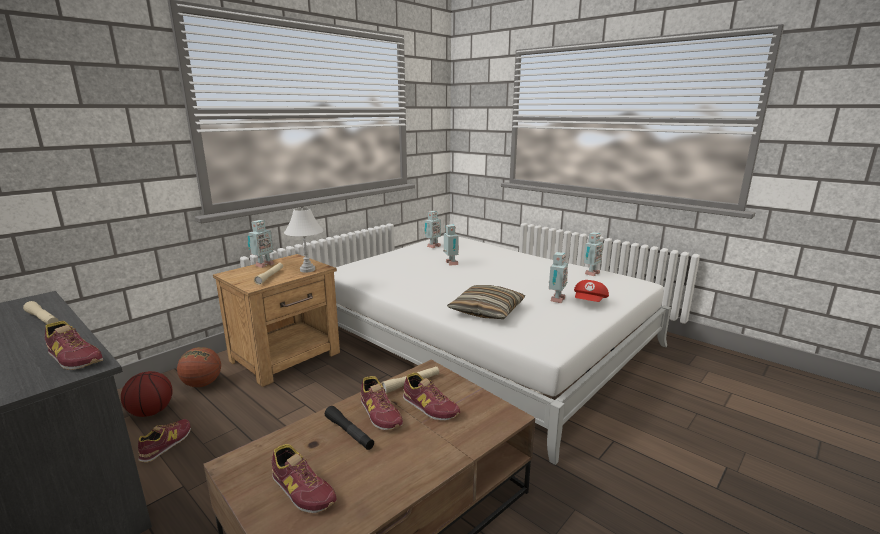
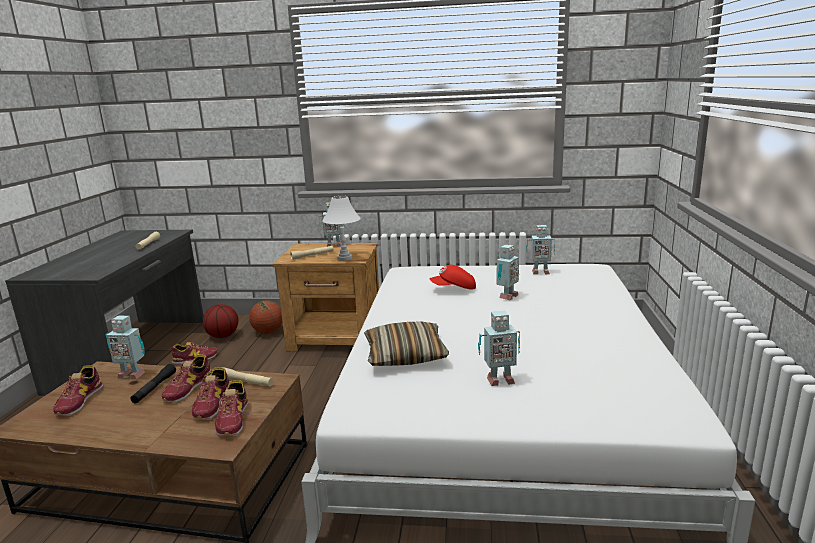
camera: 55 degrees right, 0 degrees up
(74, 358) = (102, 269): shoe -> shoe (233, 419)
(590, 273) = (647, 376): toy robot -> toy robot (131, 374)
(590, 302) = (527, 403): red cap -> red cap (454, 289)

